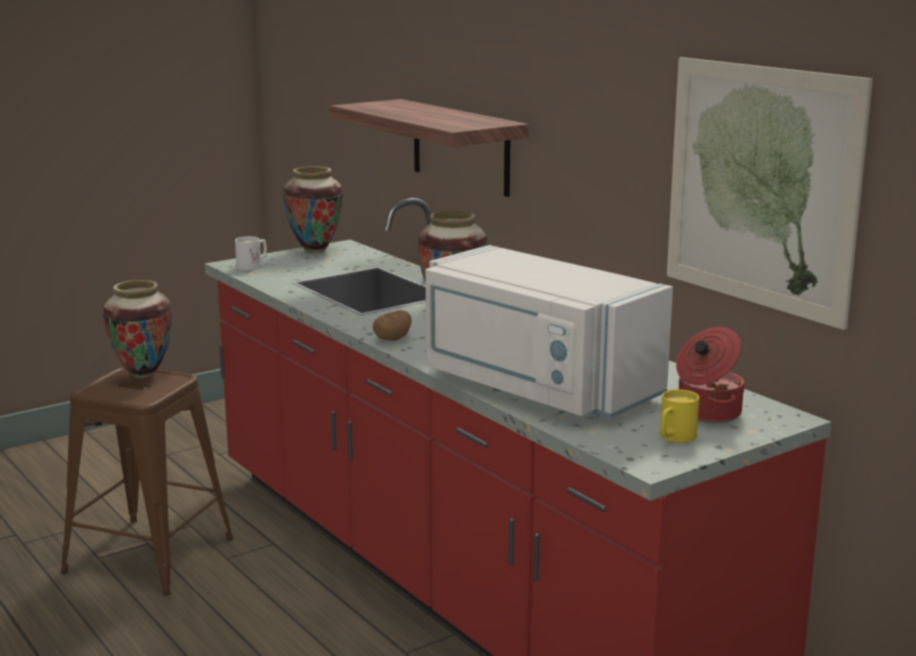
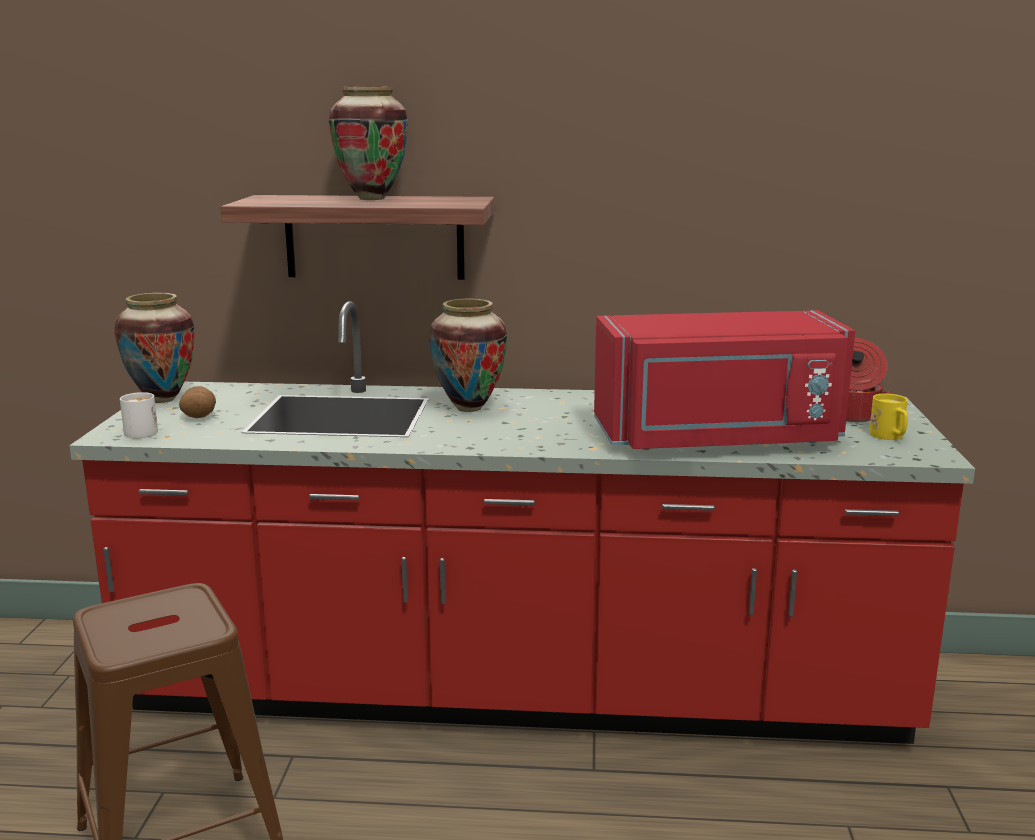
camera: 50 degrees left, 0 degrees up
(143, 374) = (134, 607): vase -> vase (372, 198)
(393, 339) = (505, 444): potato -> potato (198, 416)
(536, 387) = (718, 439): white microwave -> red microwave
(761, 187) = (816, 215): picture -> none

